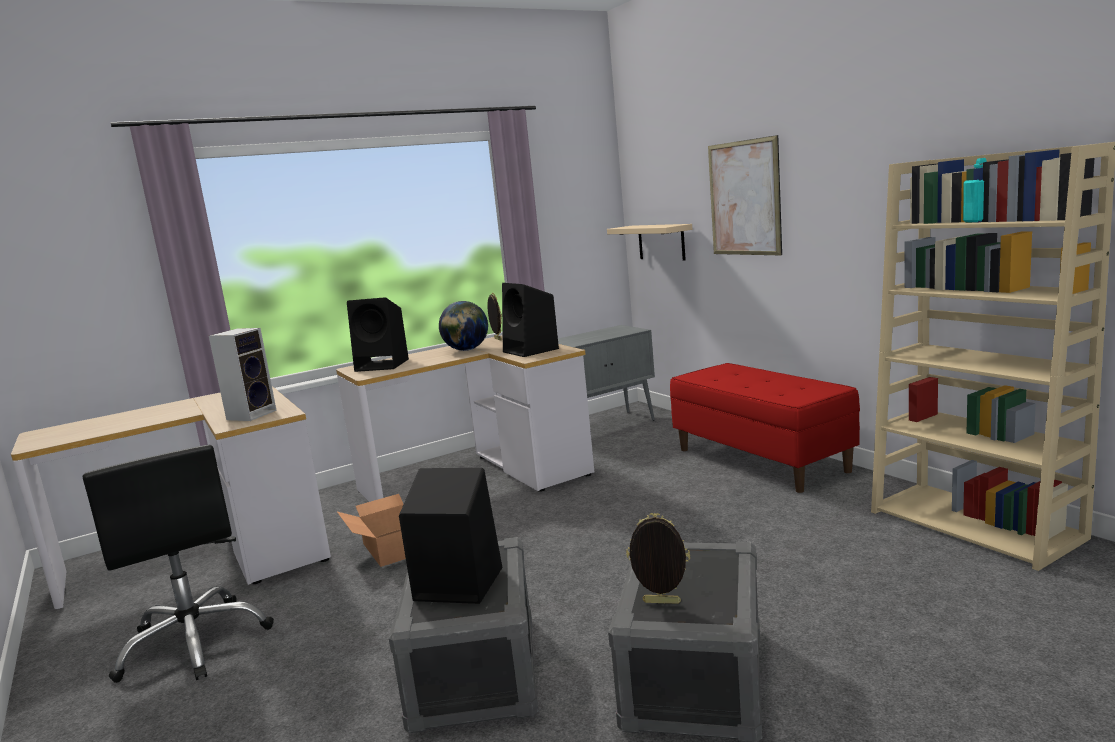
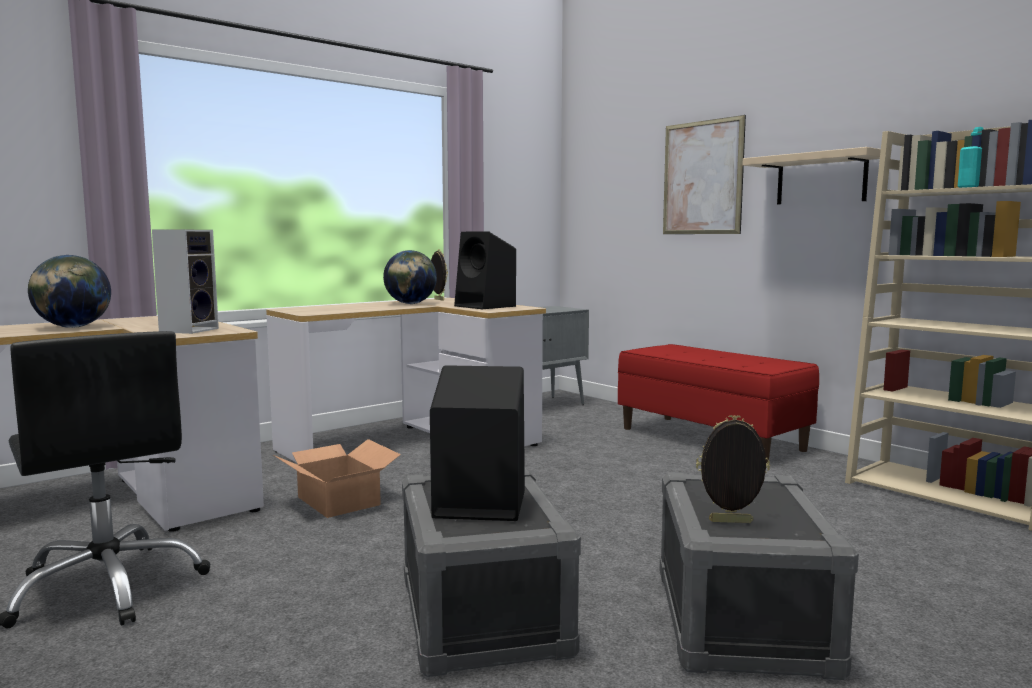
camera: 10 degrees left, 5 degrees down
(165, 414) = (73, 327): none -> globe
(383, 365) = (322, 308): black speaker -> none
(661, 242) = (602, 223): beige shelf -> beige shelf (821, 179)

